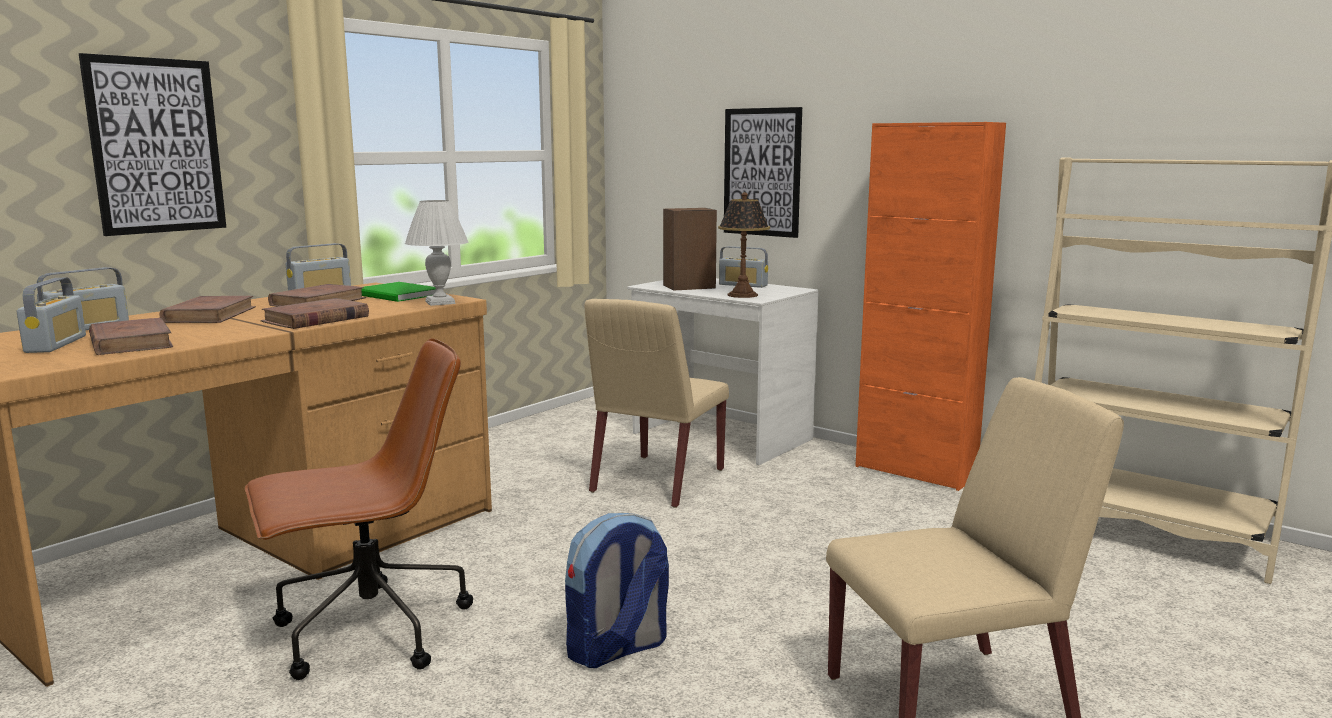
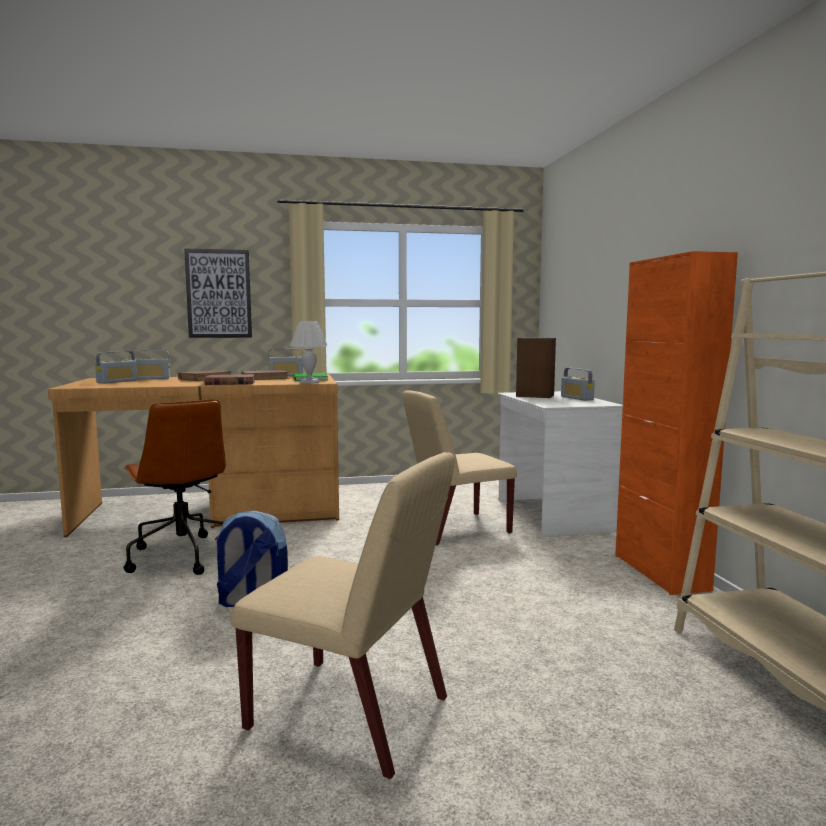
camera: 40 degrees right, 5 degrees down
(131, 342) = (137, 383): brown book -> none
(368, 632) = (182, 555): brown office chair -> brown office chair turned 45 degrees clockwise
(742, 295) = (550, 402): table lamp -> none
(762, 172) = (604, 311): picture -> none

